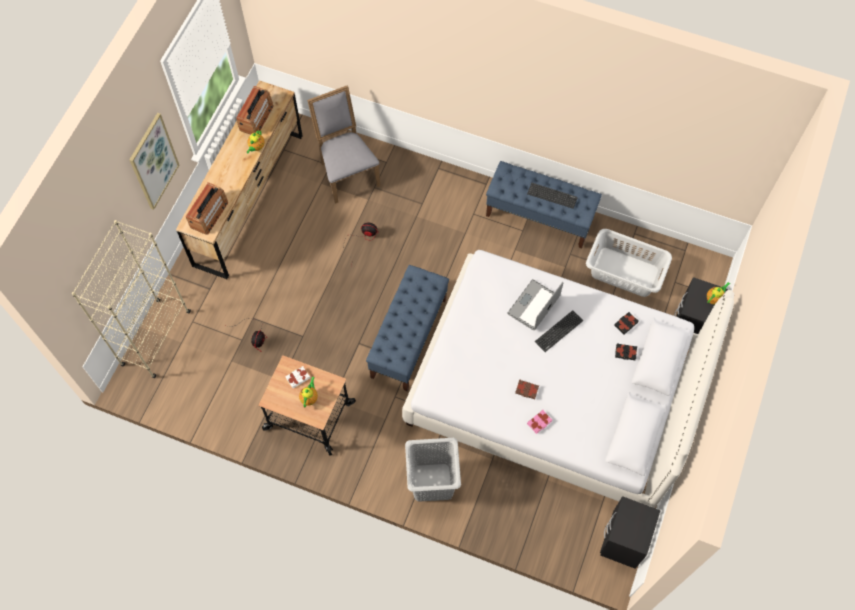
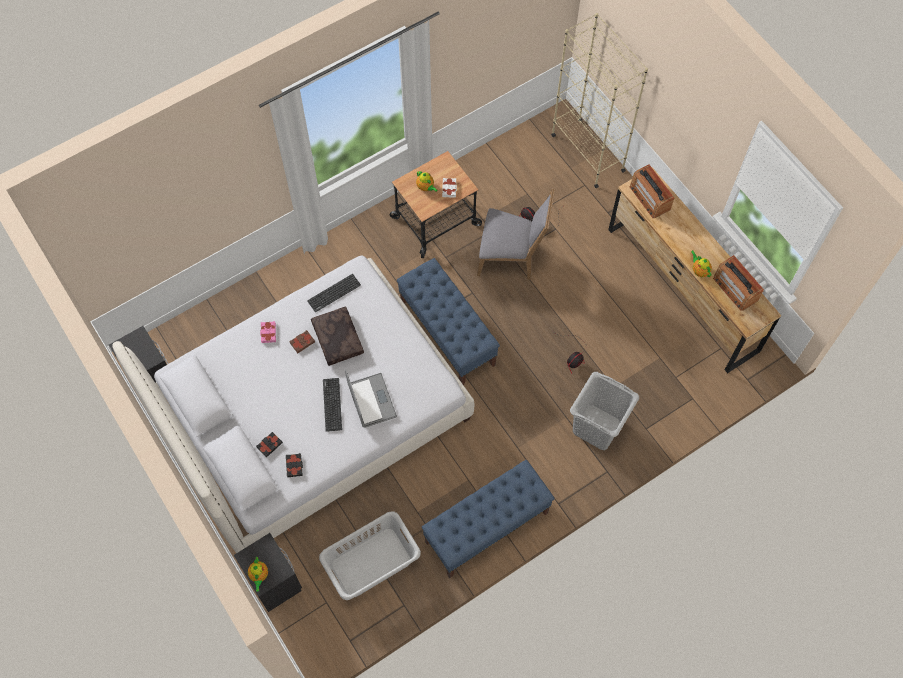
camera: 125 degrees right, 0 degrees up
(153, 161) = (698, 131): picture -> none
(347, 172) = (657, 387): grey chair -> grey chair (511, 258)
(432, 482) = (311, 273): grey laundry basket -> grey laundry basket (596, 427)
(503, 367) = (336, 339): none -> brown pillow
(552, 195) = (478, 515): keyboard -> keyboard (334, 293)

